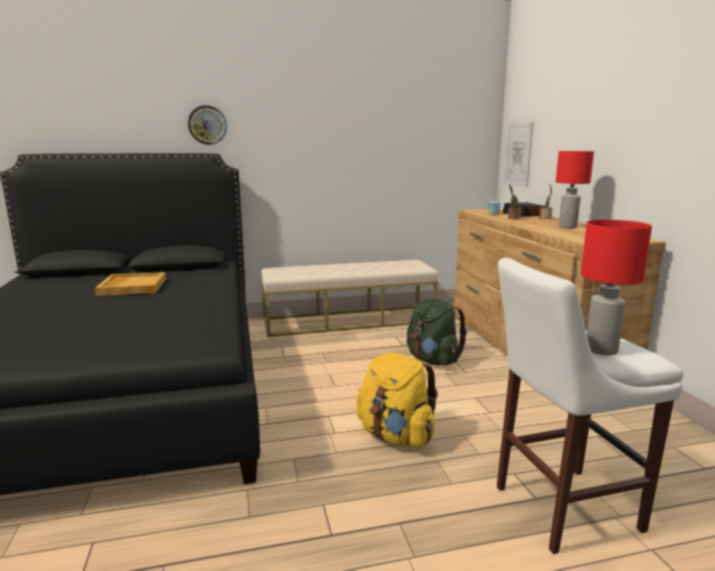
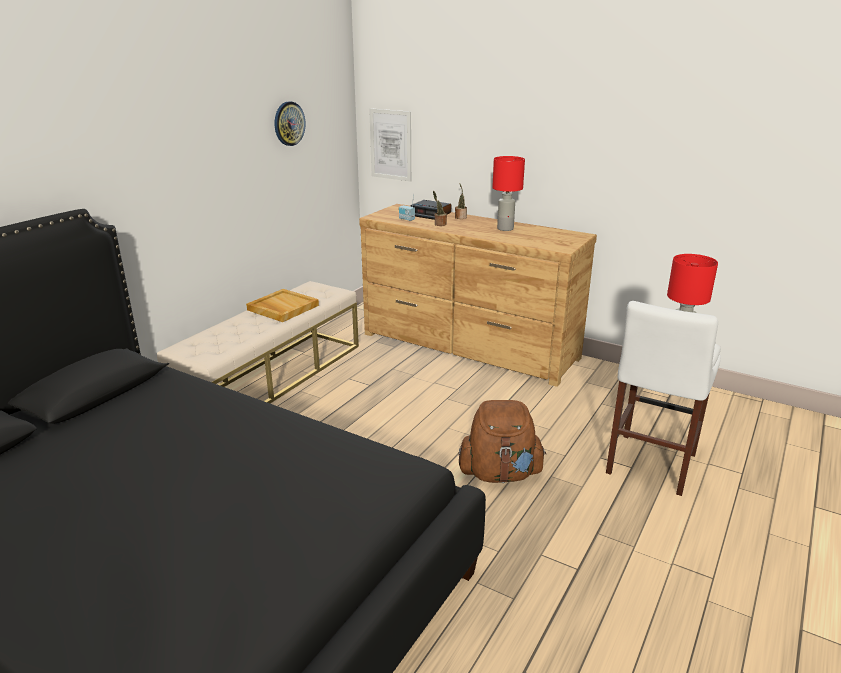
camera: 45 degrees left, 10 degrees up
(132, 286) = (123, 448): beige tray -> beige tray (282, 308)
(207, 125) = (49, 166): wall clock -> wall clock (289, 123)
(395, 436) = (500, 474): yellow backpack -> brown backpack
(432, 360) = (418, 390): green backpack -> none

